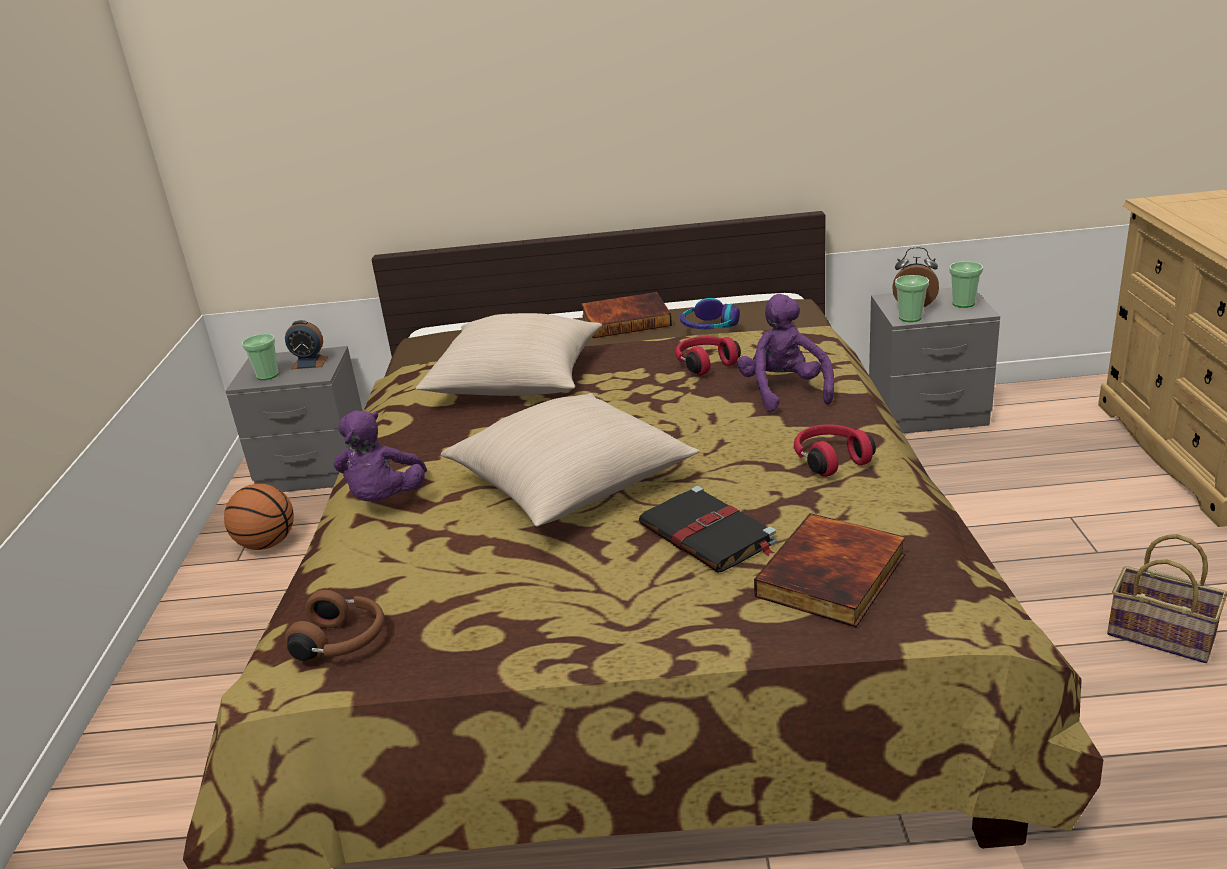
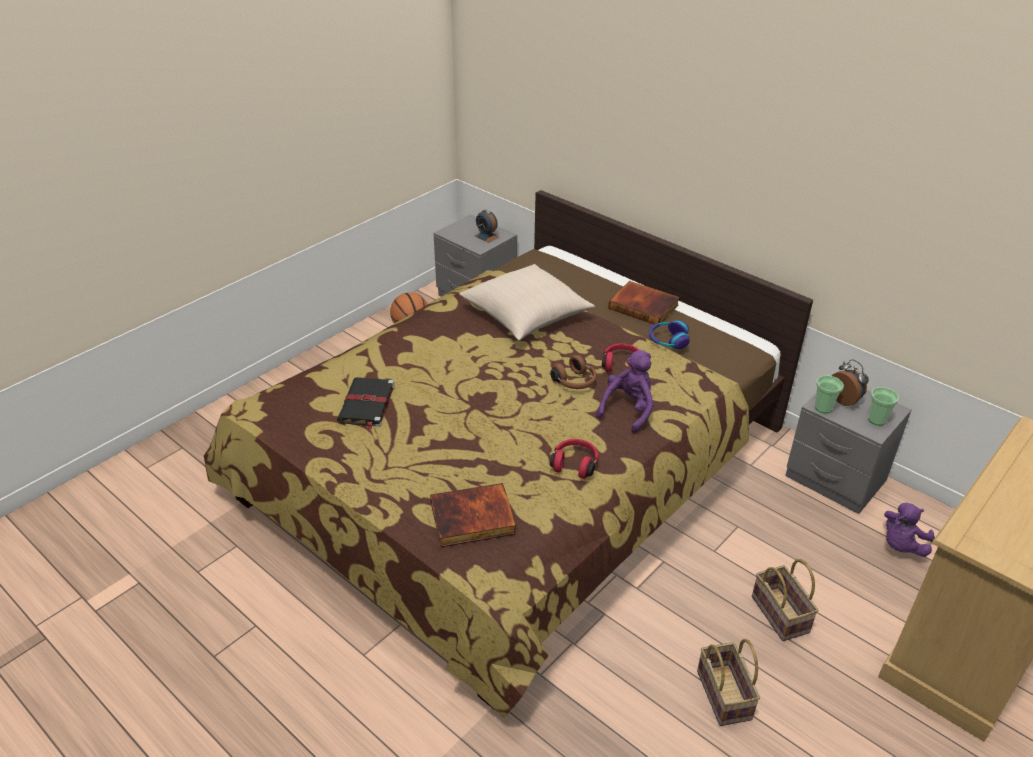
camera: 40 degrees right, 10 degrees up
(267, 375) = (460, 233): cup -> none
(343, 642) = (284, 408): brown headphones -> brown headphones (575, 382)
(384, 500) = (384, 348): purple plush toy -> purple plush toy (901, 546)
(570, 484) = (455, 393): beige pillow -> none
(709, 535) = (462, 461): black book -> black book (366, 405)
(1078, 536) = (782, 615): none -> basket

